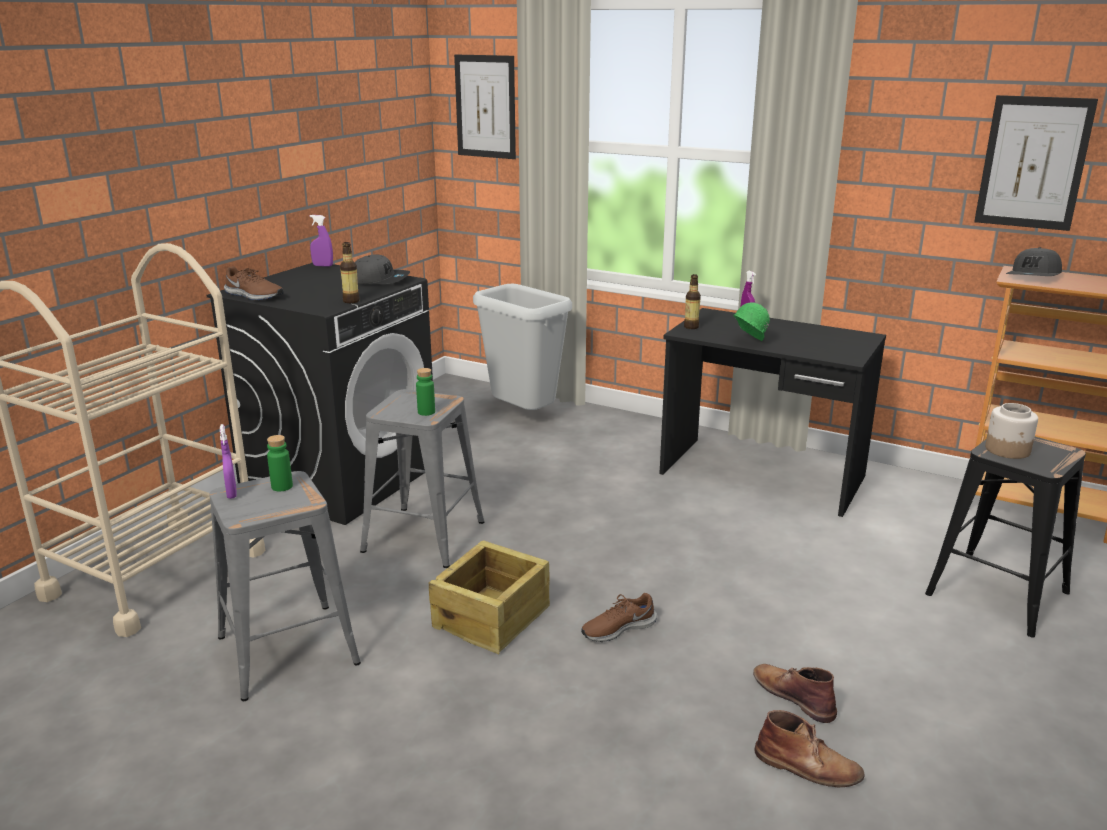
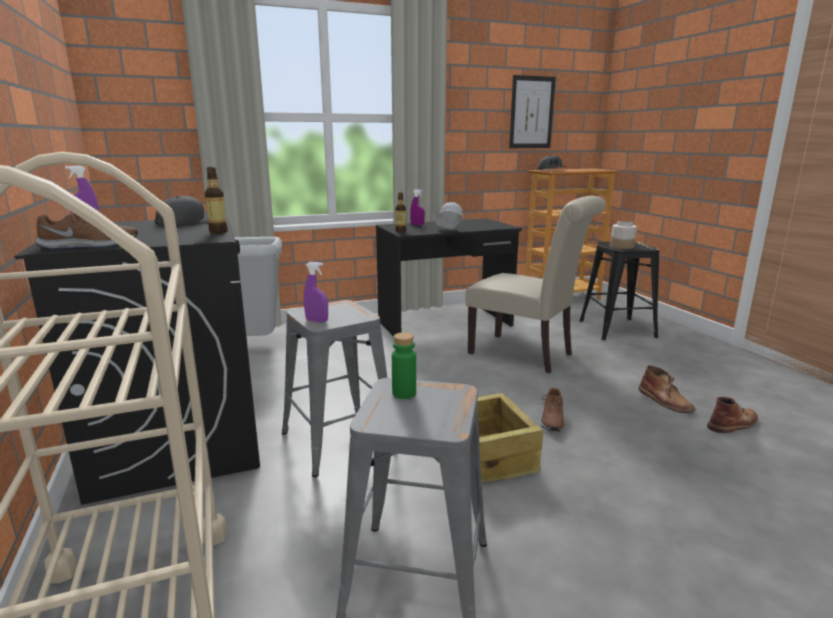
camera: 50 degrees left, 5 degrees down
(231, 493) = (379, 419): purple spray bottle -> purple spray bottle (317, 321)
(426, 412) = (352, 314): green bottle -> none
(485, 107) = (143, 85): picture -> none
(747, 342) = (448, 230): green hard hat -> white hard hat
(766, 557) = (526, 354): none -> beige chair
(793, 695) = (665, 401): brown boot -> brown boot turned 120 degrees counterclockwise

